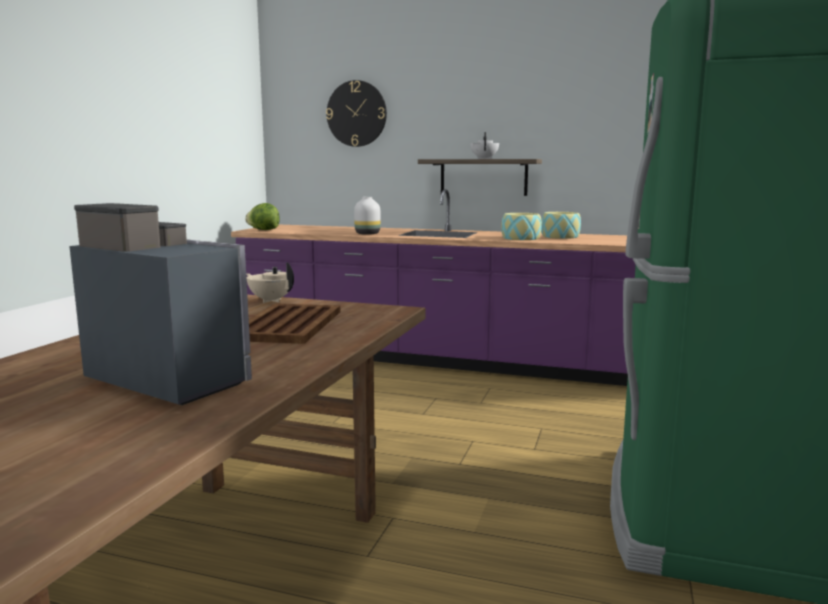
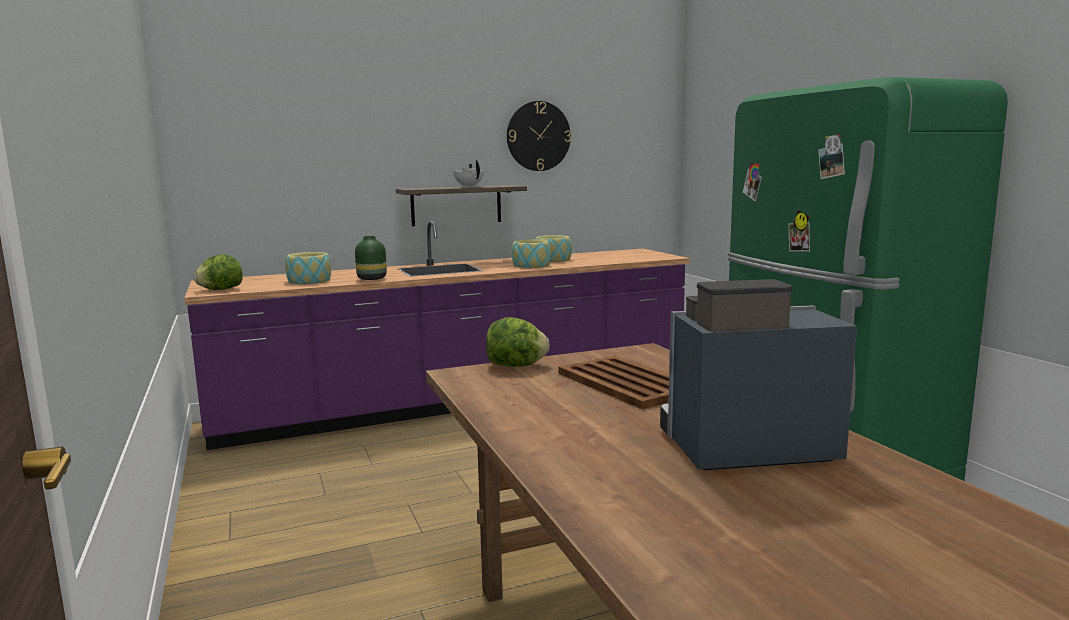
camera: 40 degrees left, 0 degrees up
(271, 300) = (516, 366): beige teapot -> lettuce
(328, 231) = (310, 281): none -> bowl
(356, 113) = (301, 136): wall clock -> wall clock (538, 136)
(368, 234) = (372, 278): white vase -> green vase

